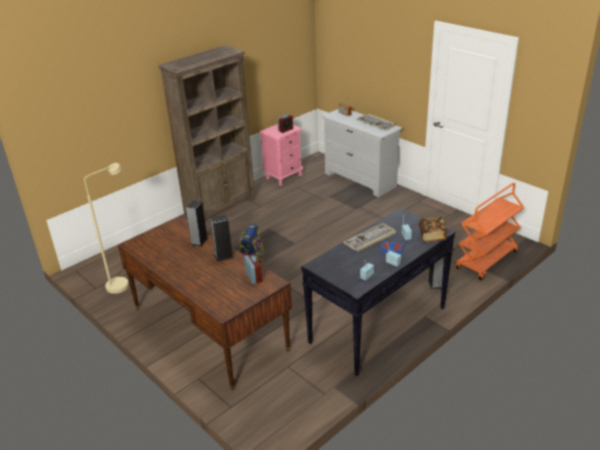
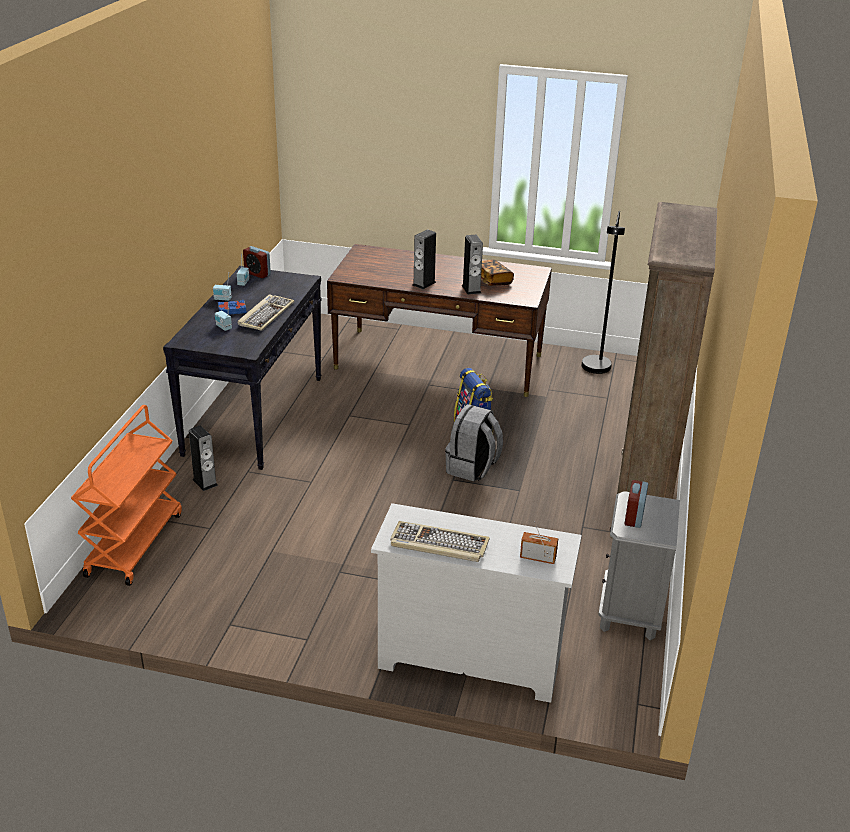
camera: 145 degrees right, 0 degrees up
(122, 283) = (596, 370): beige floor lamp -> black floor lamp
(254, 277) = (368, 276): alarm clock -> alarm clock (257, 273)
(277, 246) = (472, 468): none -> grey backpack
(284, 176) = (630, 612): pink nightstand -> grey nightstand
(432, 236) = (191, 335): book -> book (492, 280)

